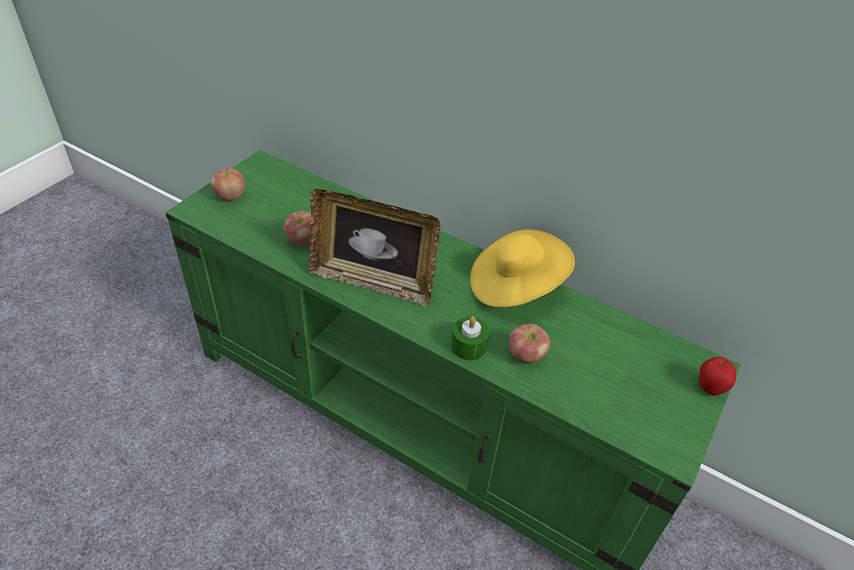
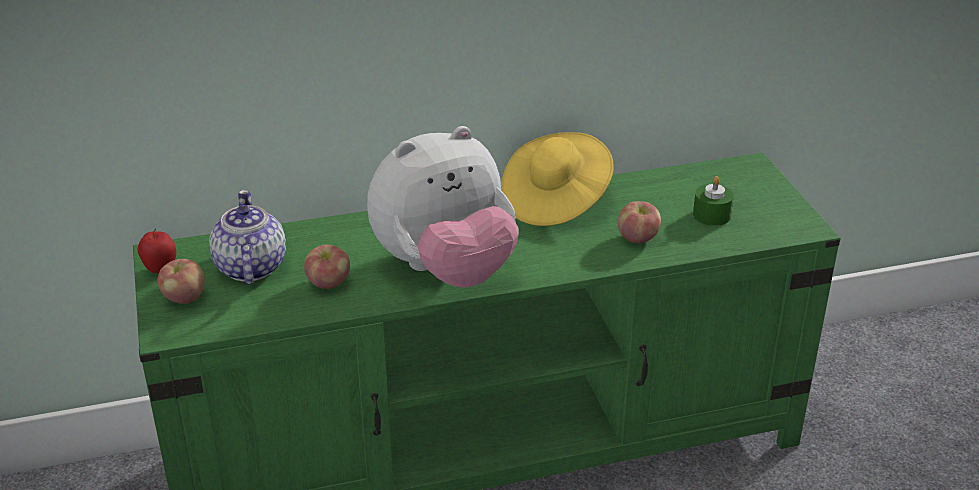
camera: 45 degrees left, 10 degrees down
(284, 201) = (250, 268): none -> teapot
(373, 282) = (446, 270): picture frame -> plush toy
(468, 346) = (591, 260): green candle -> green candle (711, 215)
(709, 388) = (769, 178): apple -> apple (160, 269)

